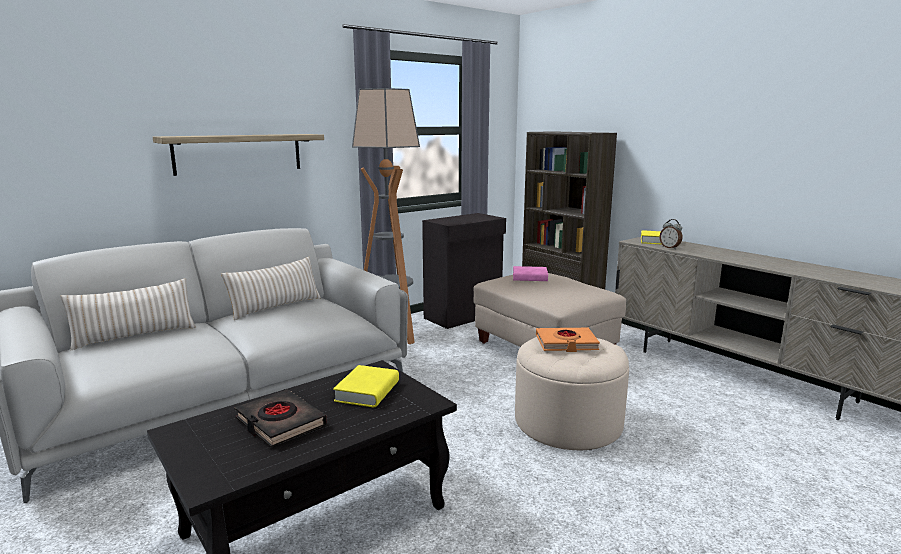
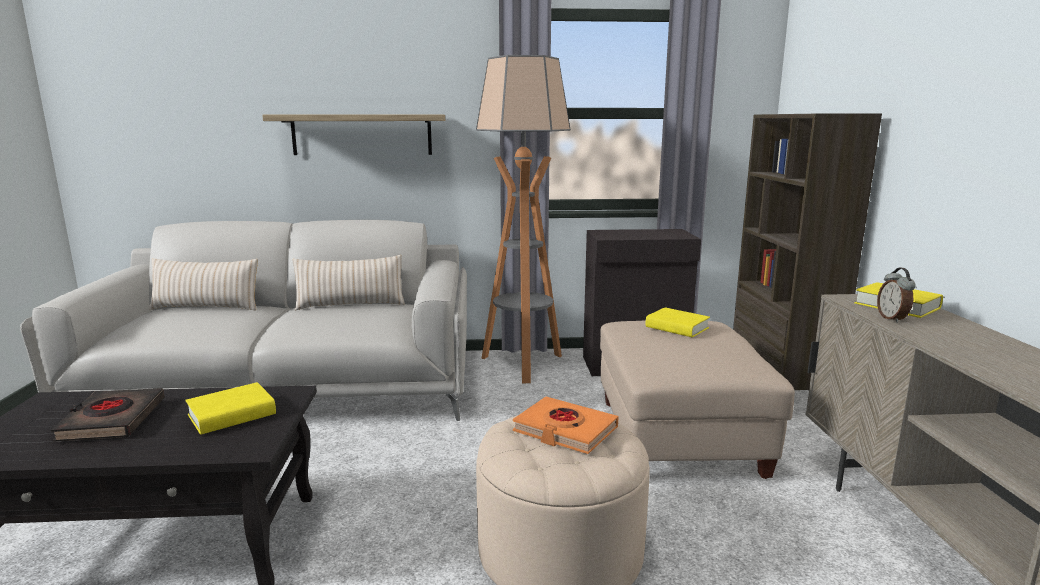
camera: 35 degrees right, 0 degrees up
(530, 277) = (677, 327): pink book -> yellow book

